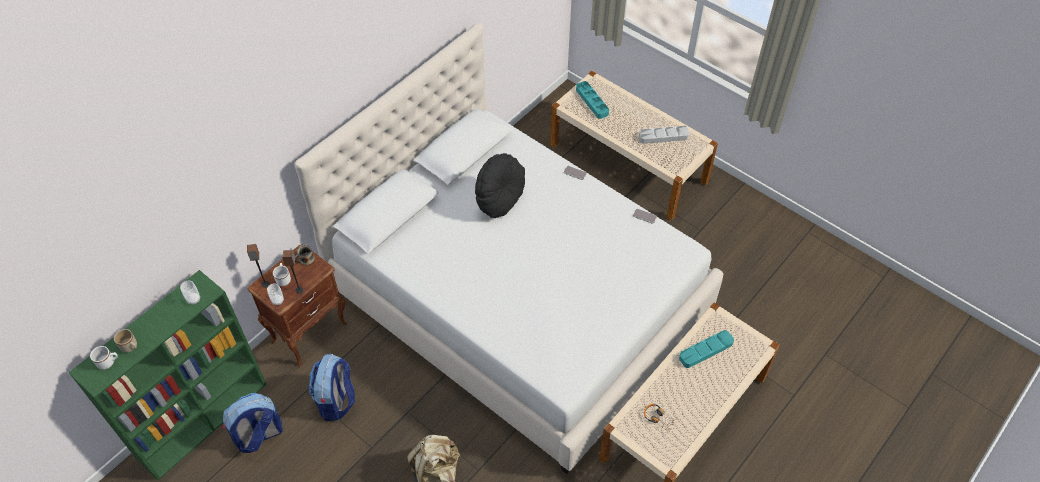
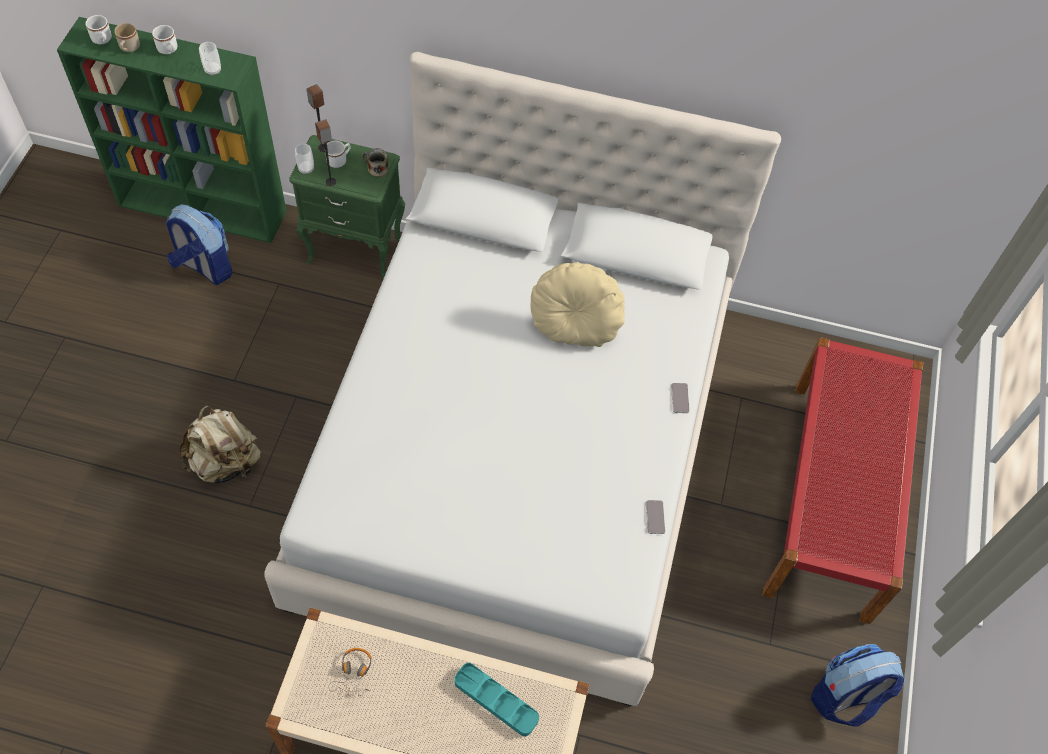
camera: 60 degrees right, 5 degrees up
(152, 321) = (169, 50): none -> white mug
(310, 333) = (356, 252): brown nightstand -> green nightstand
(336, 401) = (279, 318): backpack -> backpack (845, 697)
(500, 203) = (574, 329): black pillow -> beige pillow
(592, 102) = (861, 385): turquoise tray -> none
(628, 162) = (832, 498): beige bench -> red bench
(663, 136) = (860, 505): grey tray -> none

